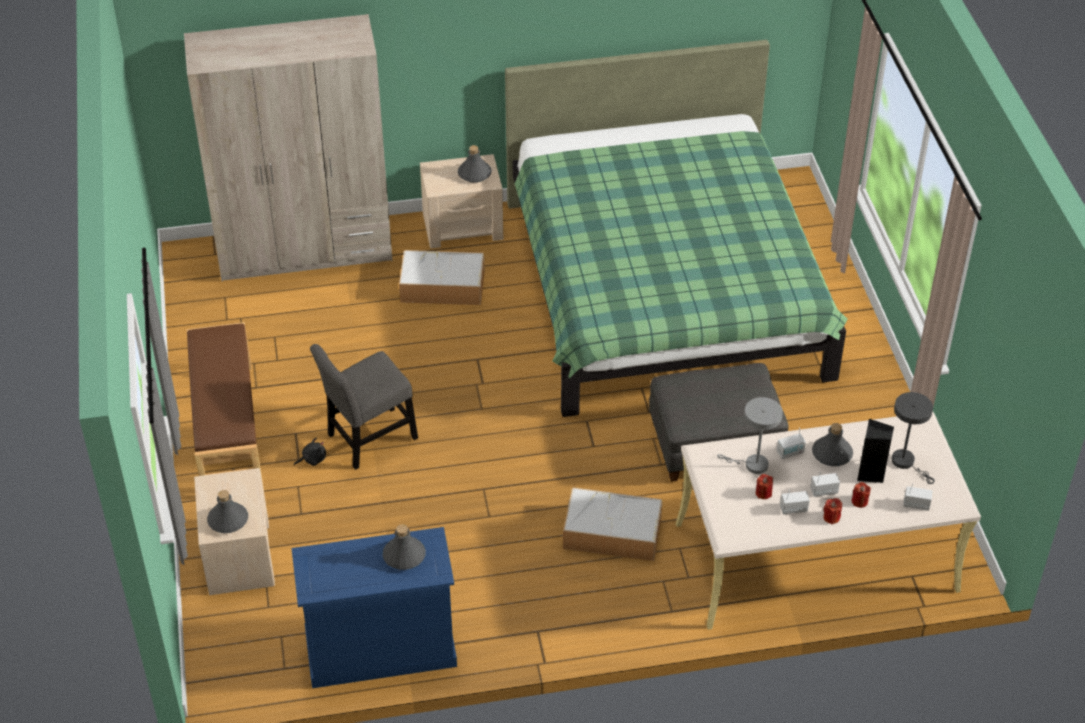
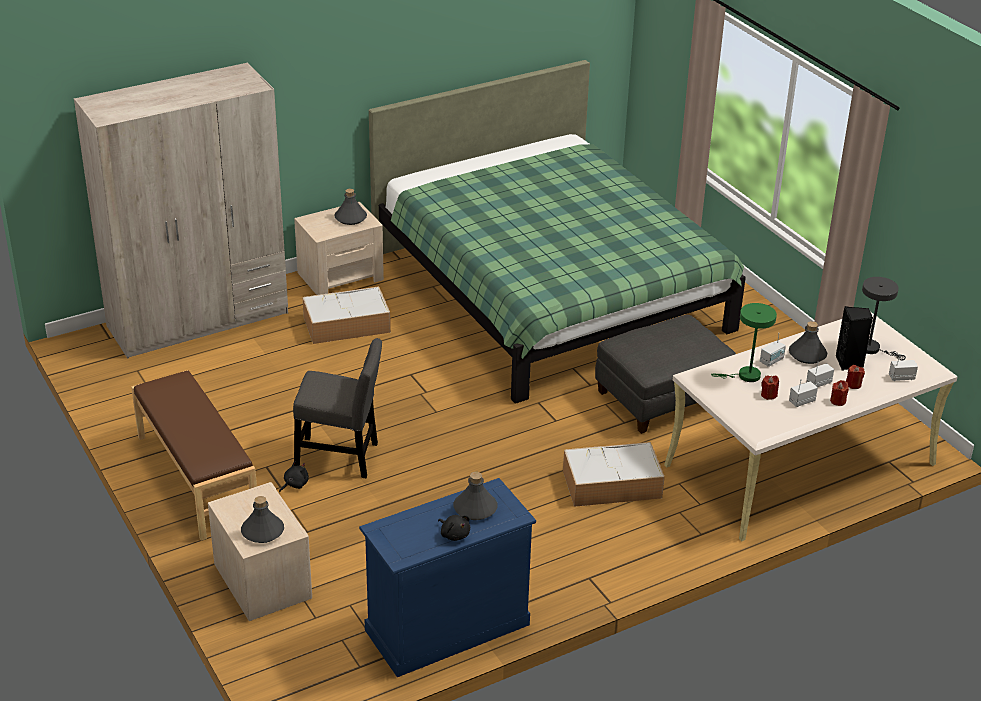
camera: 20 degrees left, 10 degrees down
(368, 439) = (341, 457): grey chair -> grey chair turned 120 degrees counterclockwise
(371, 579) = (454, 534): none -> black plush toy
(752, 465) = (745, 376): grey table lamp -> green table lamp

